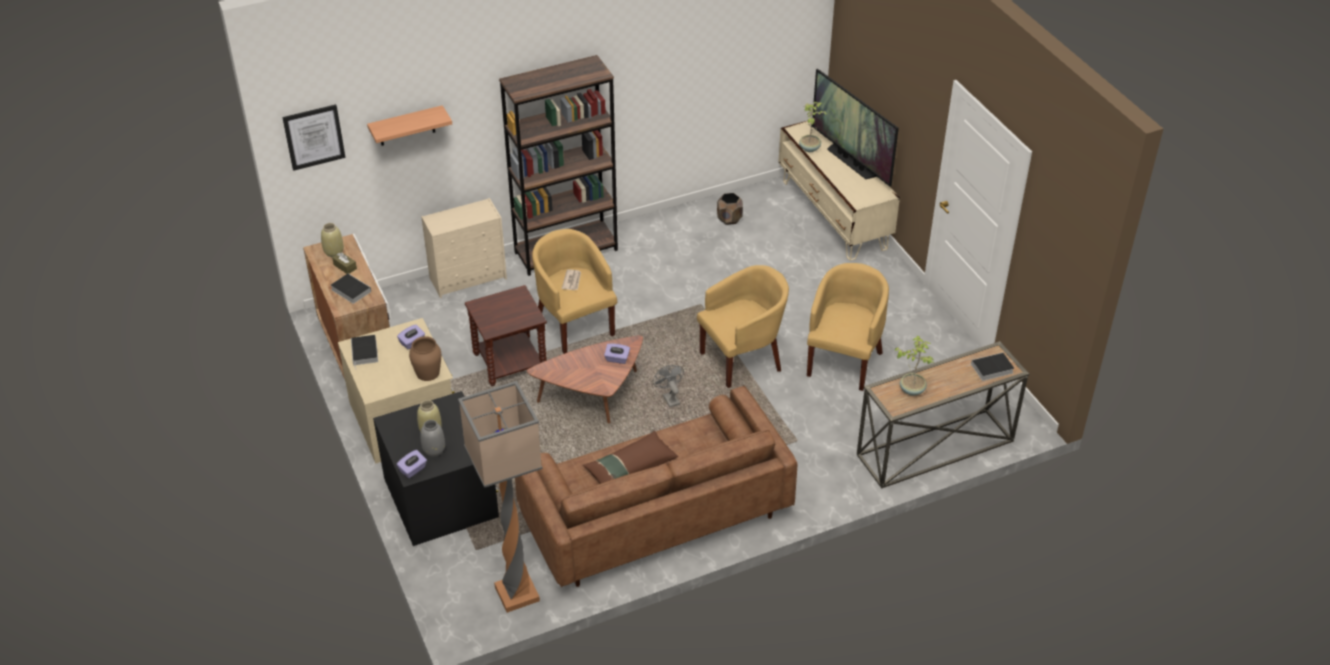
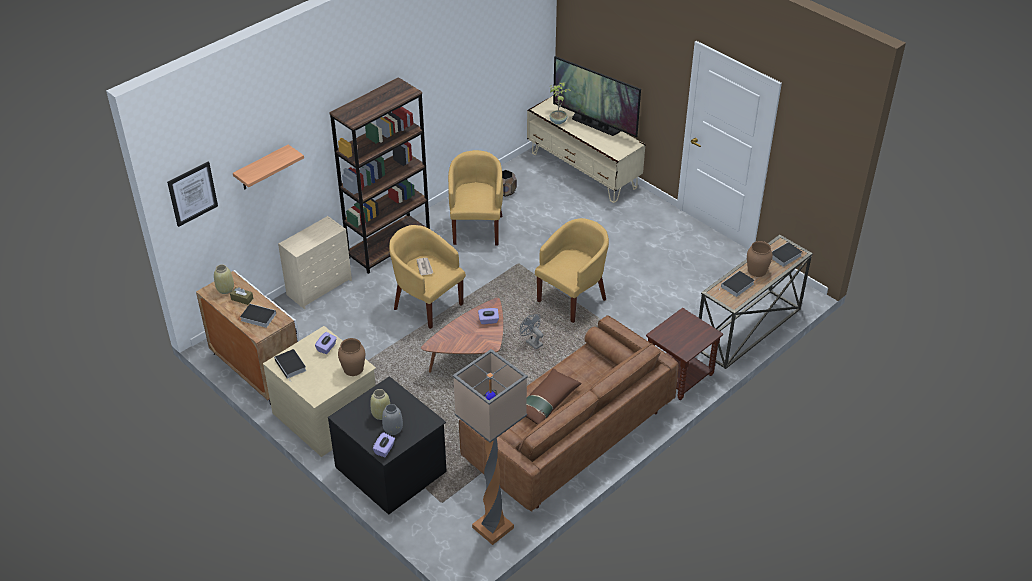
camera: 20 degrees left, 0 degrees up
(510, 362) = (390, 347): brown side table -> brown side table (679, 376)
(844, 361) = (649, 280): yellow armchair -> yellow armchair (476, 228)
(912, 389) = (737, 286): potted plant -> book
(946, 377) = (756, 270): none -> brown vase

